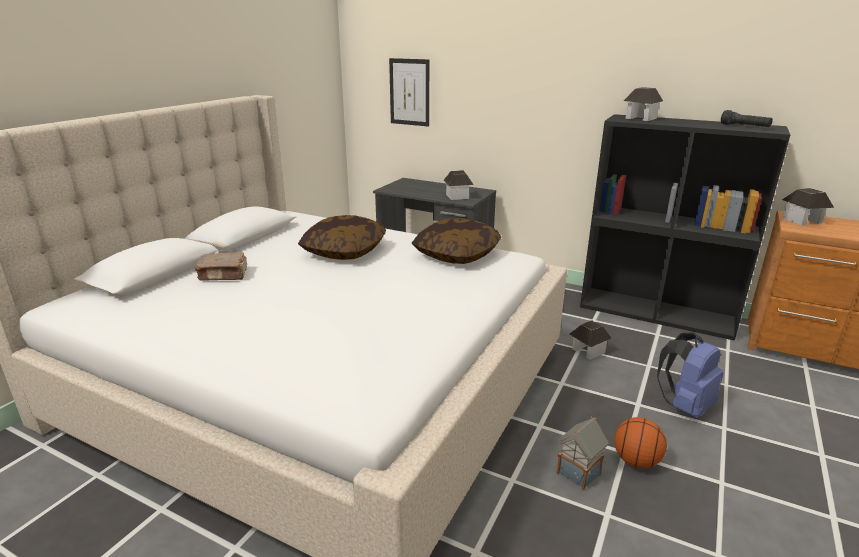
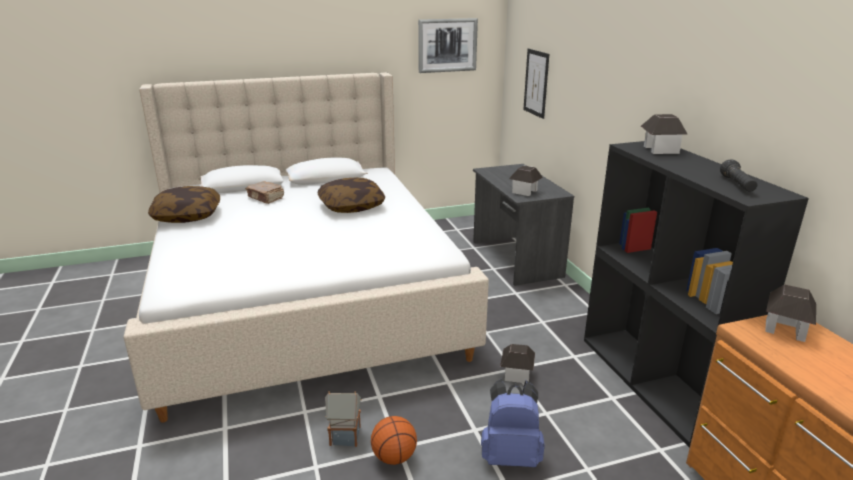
camera: 45 degrees right, 0 degrees up
(299, 60) = (447, 45): none -> picture
(456, 254) = (409, 234): pillow -> pillow (187, 216)

